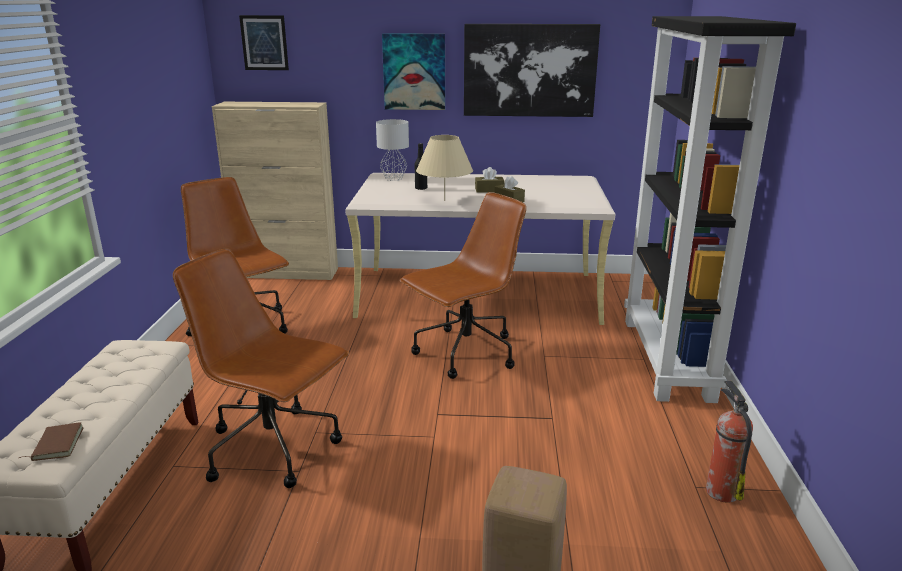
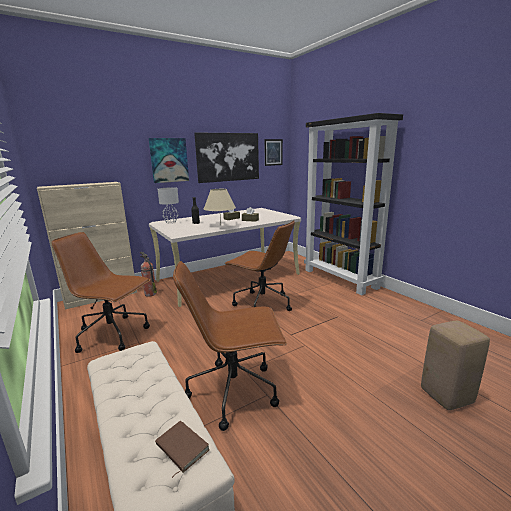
camera: 35 degrees left, 5 degrees down
(264, 43) = (66, 144): picture -> picture (273, 152)
(465, 353) = (261, 304): brown office chair -> brown office chair turned 105 degrees clockwise
(721, 490) = (429, 318): fire extinguisher -> fire extinguisher (150, 293)

